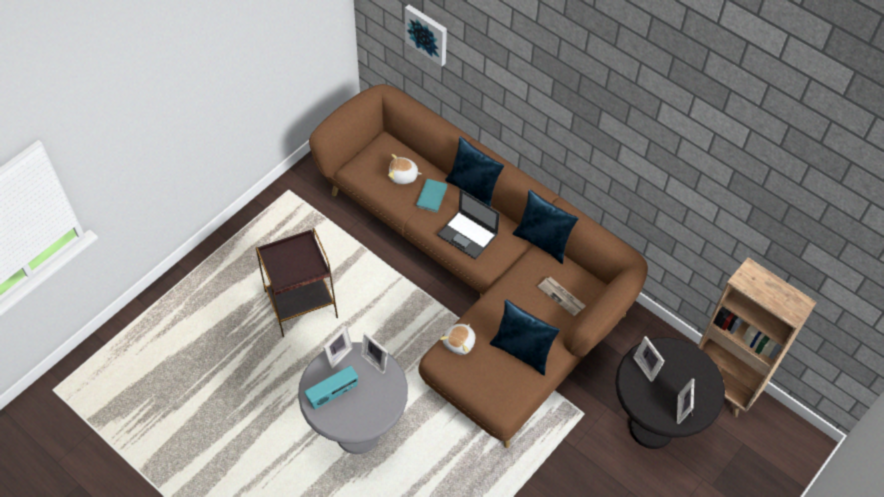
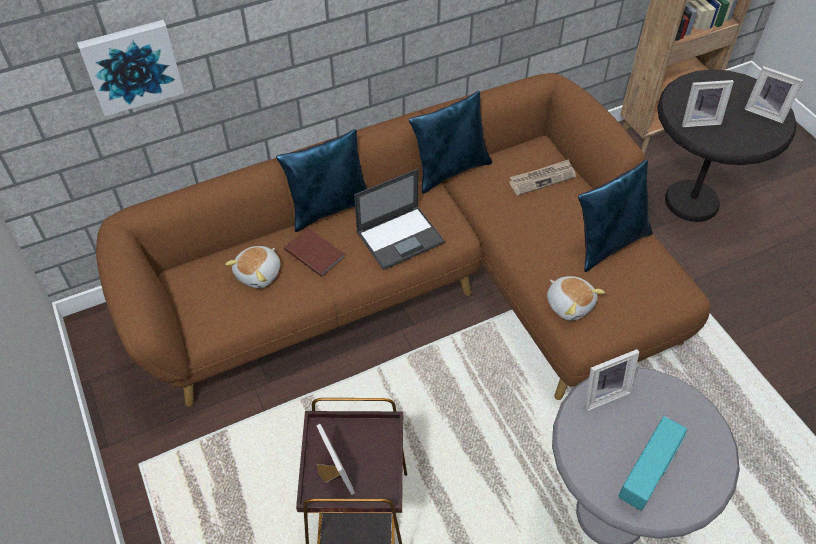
camera: 65 degrees left, 5 degrees down
(333, 394) = (647, 474): radio -> radio turned 45 degrees clockwise
(337, 354) = (575, 444): picture frame -> picture frame (333, 476)
(432, 196) = (315, 252): turquoise book -> brown book

